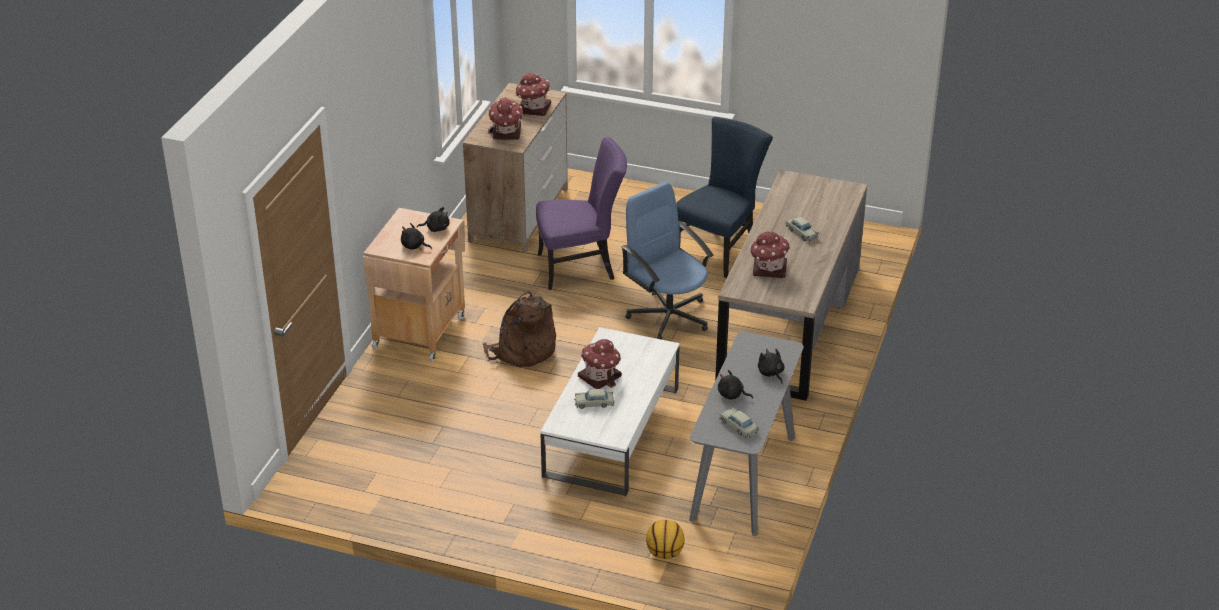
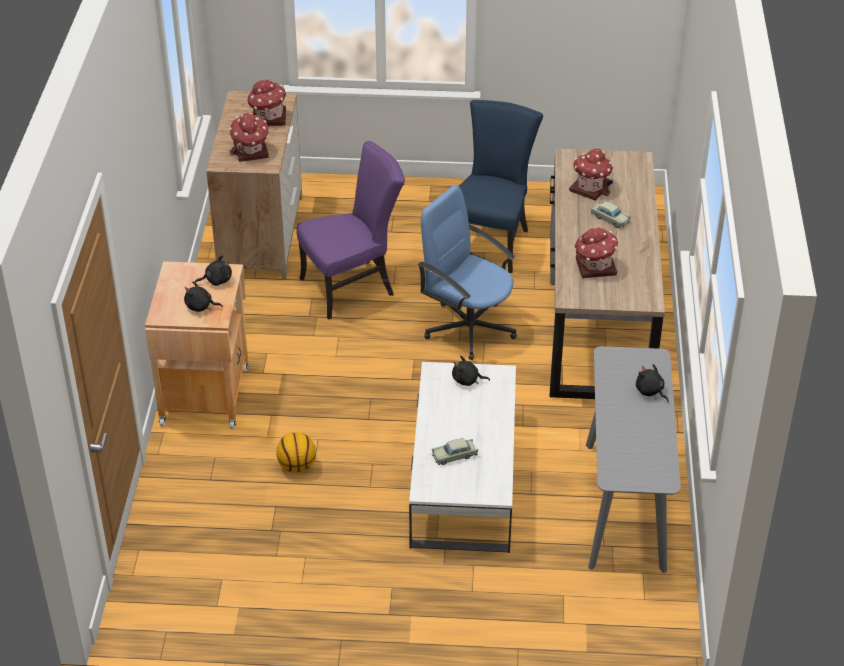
camera: 15 degrees left, 5 degrees up
(522, 351) = (328, 398): brown backpack -> none
(600, 376) = (448, 421): toy house -> toy house (590, 187)
(664, 553) = (578, 614): basketball -> basketball (296, 466)
(732, 395) = (621, 426): black plush toy -> black plush toy (467, 380)
(738, 426) = (644, 463): beige toy car -> none

